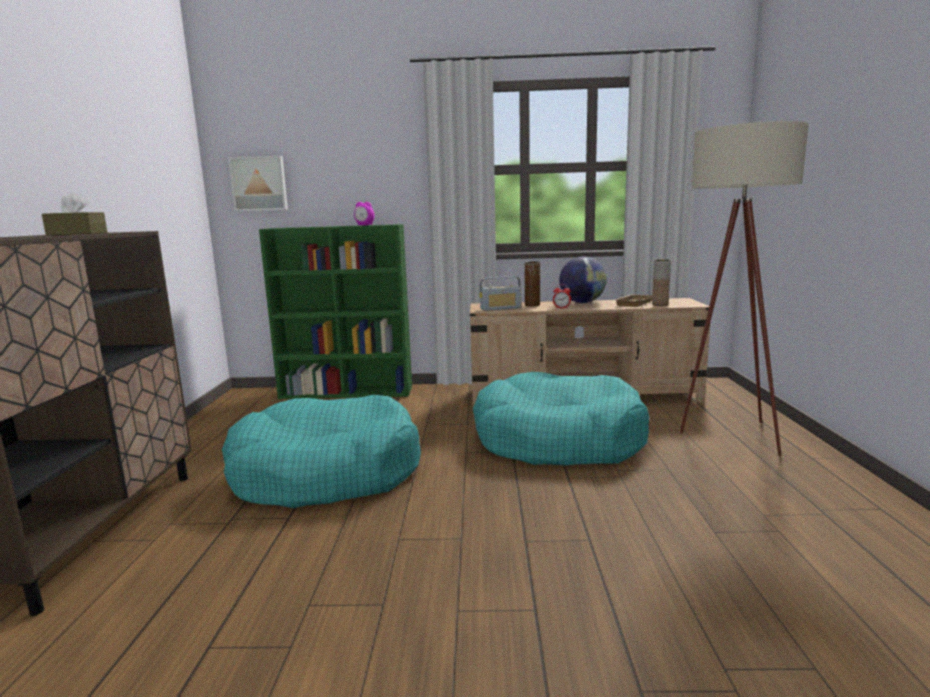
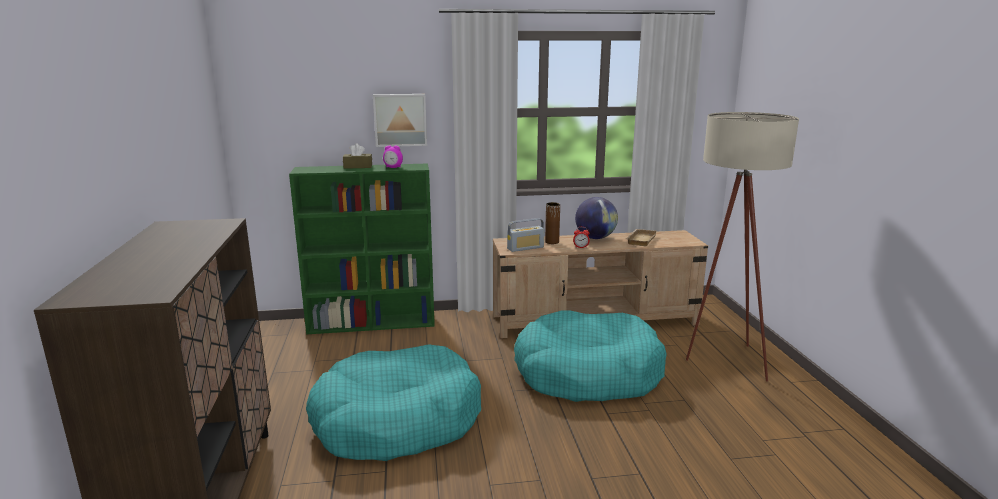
camera: 10 degrees left, 5 degrees up
(77, 234) = (189, 237): brown tissue box -> brown tissue box (358, 166)
(259, 184) = (281, 122): picture -> picture (400, 120)
(660, 304) = (664, 242): brown vase -> none

